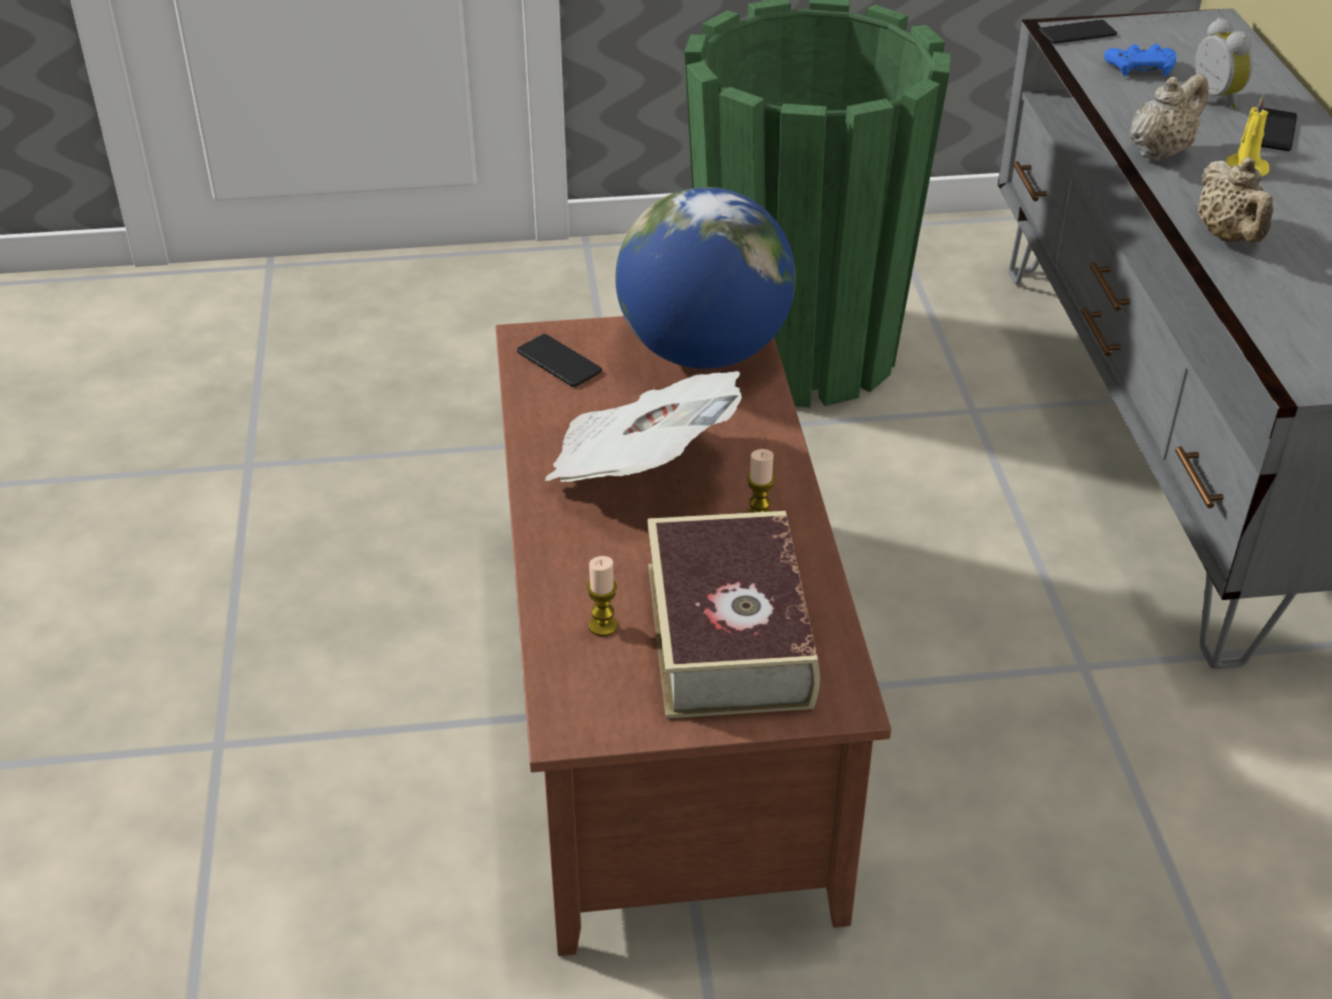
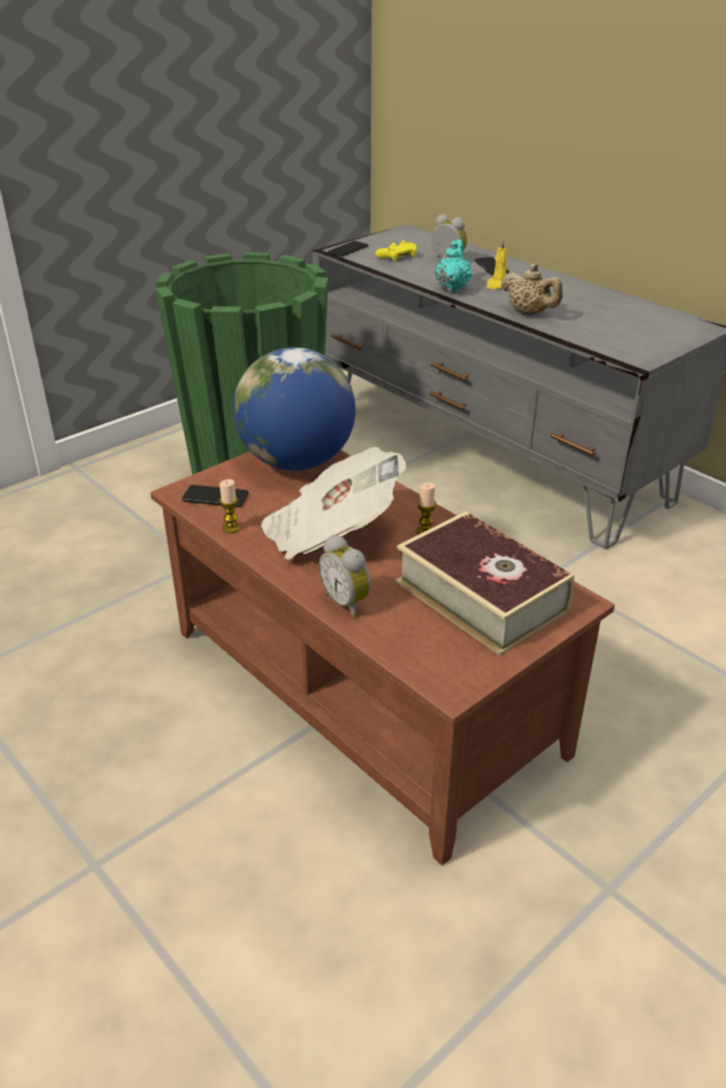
camera: 35 degrees left, 5 degrees down
(565, 566) = (347, 602): none -> alarm clock
(603, 626) = (407, 624): candle -> candle (231, 528)
(1140, 68) = (397, 256): blue game controller -> yellow game controller
(1160, 152) = (452, 288): beige teapot -> turquoise teapot

